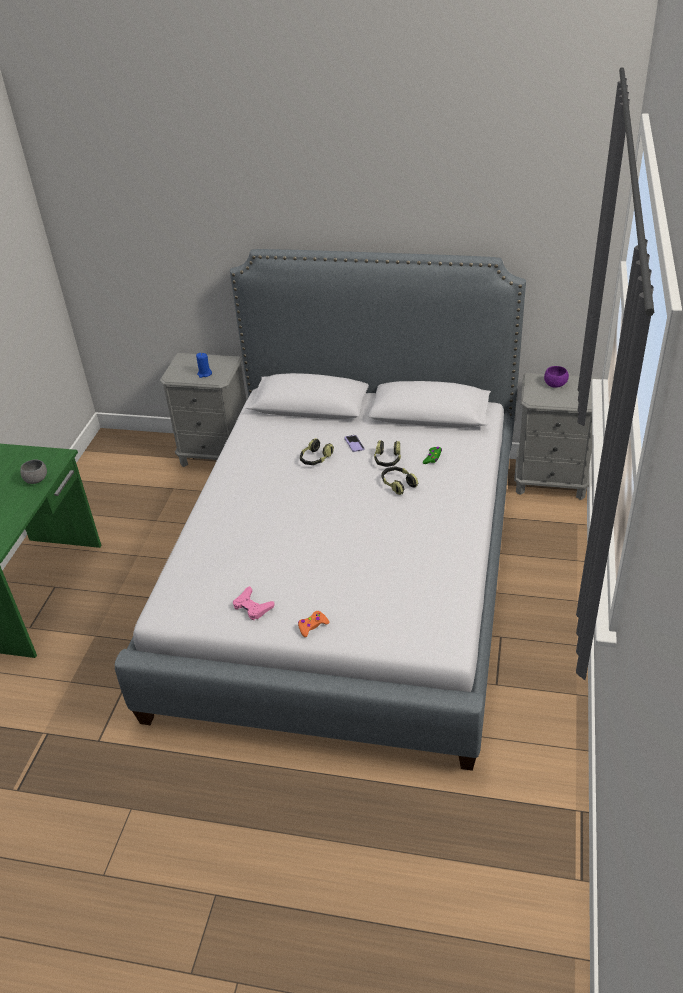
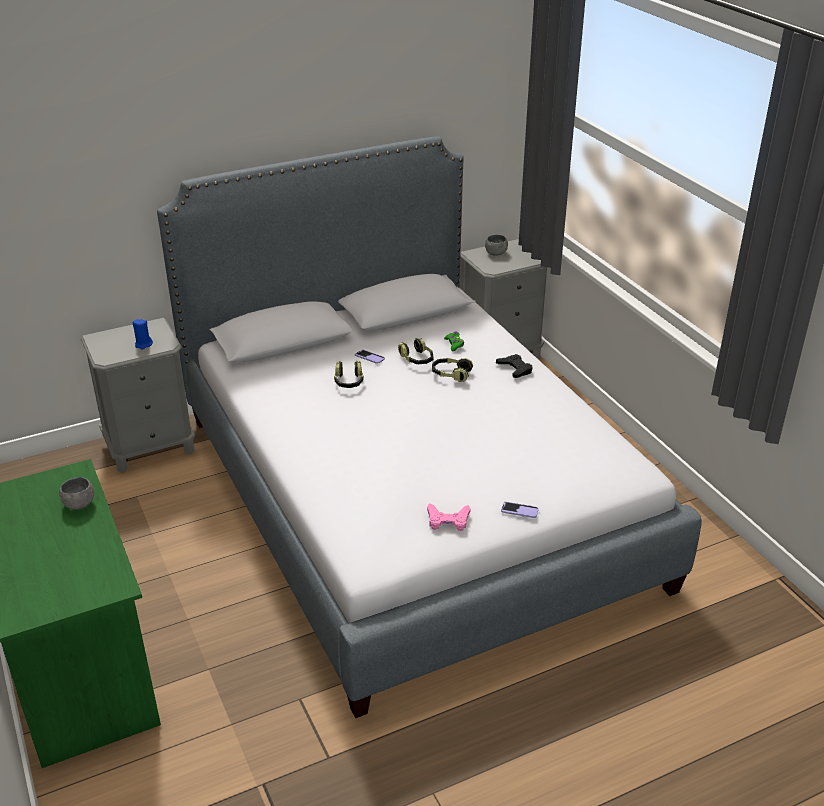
camera: 40 degrees left, 5 degrees down
(312, 626) = (519, 511): orange game controller -> phone
(455, 501) = (515, 369): none -> black game controller
(555, 384) = (495, 253): purple bowl -> grey bowl

